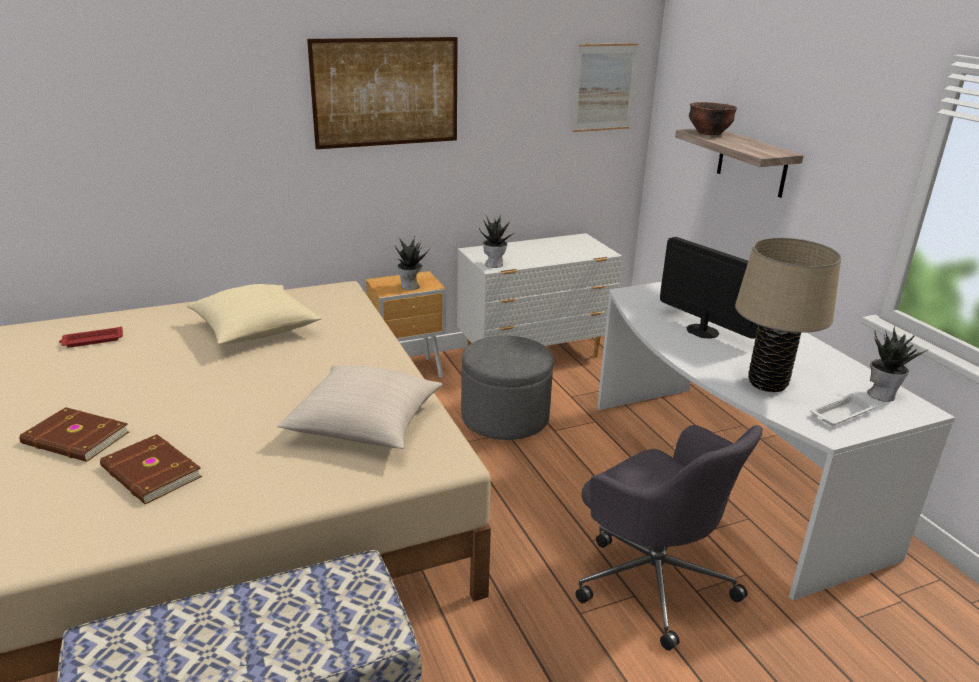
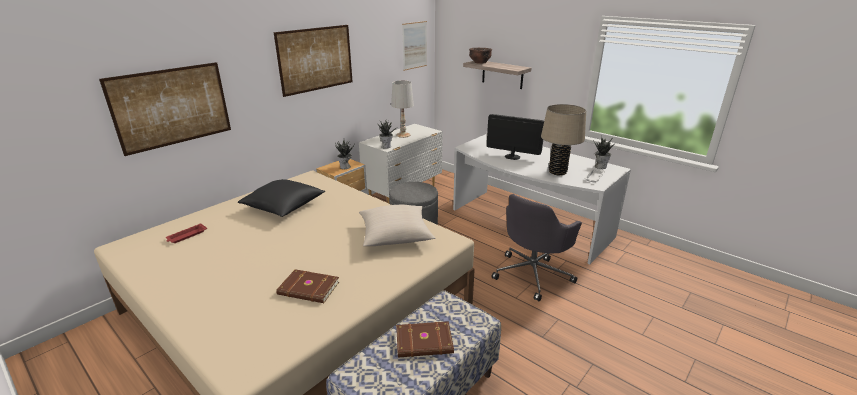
camera: 25 degrees left, 0 degrees up
(75, 439) = (243, 287): brown book -> brown book (424, 342)
(120, 140) = (172, 107): none -> picture
(255, 329) = (284, 206): beige pillow -> black pillow
(544, 250) = (403, 135): none -> white table lamp
(652, 579) = (533, 274): grey office chair -> grey office chair turned 105 degrees clockwise

